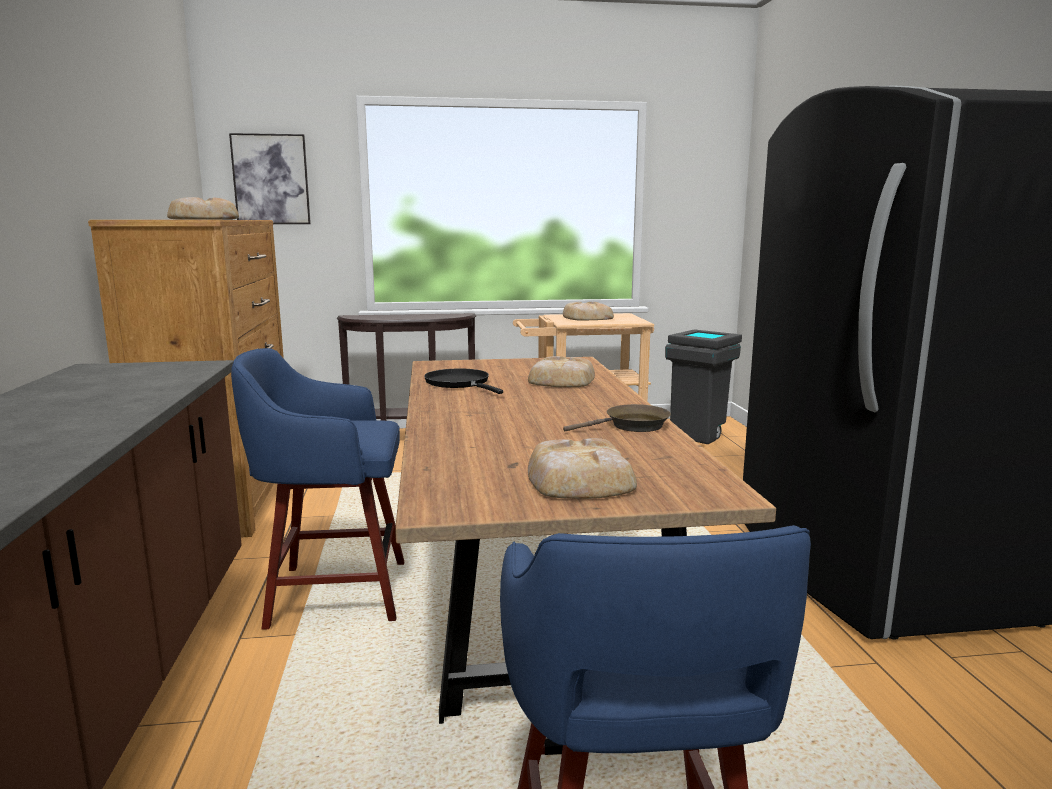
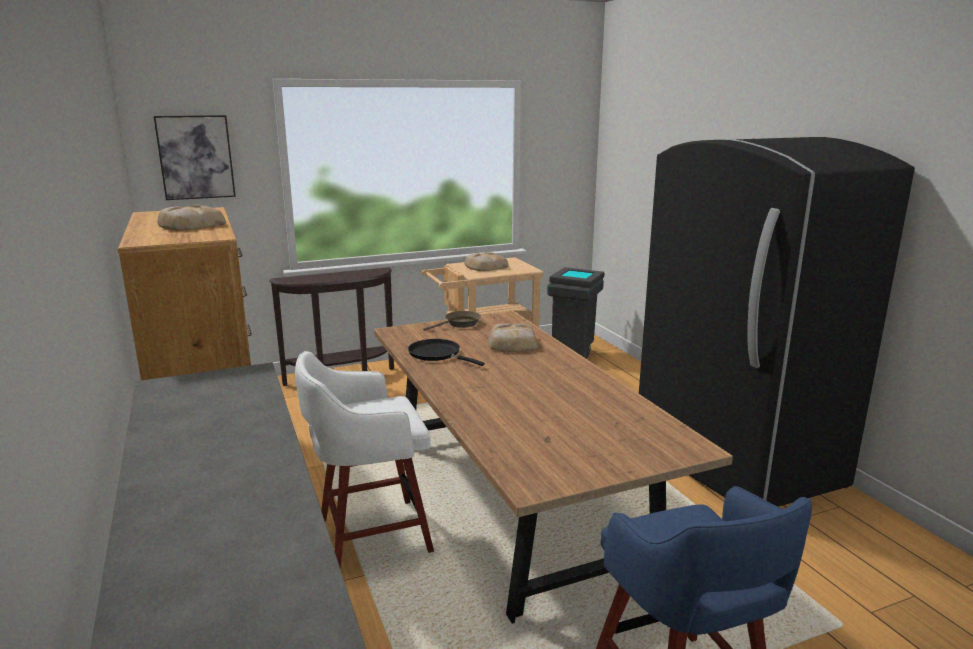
camera: 15 degrees left, 5 degrees up
(333, 593) = (370, 536): blue stool -> white stool
(579, 481) = (602, 449): bread -> none
(632, 426) = (598, 390): brown frying pan -> brown frying pan (460, 324)

